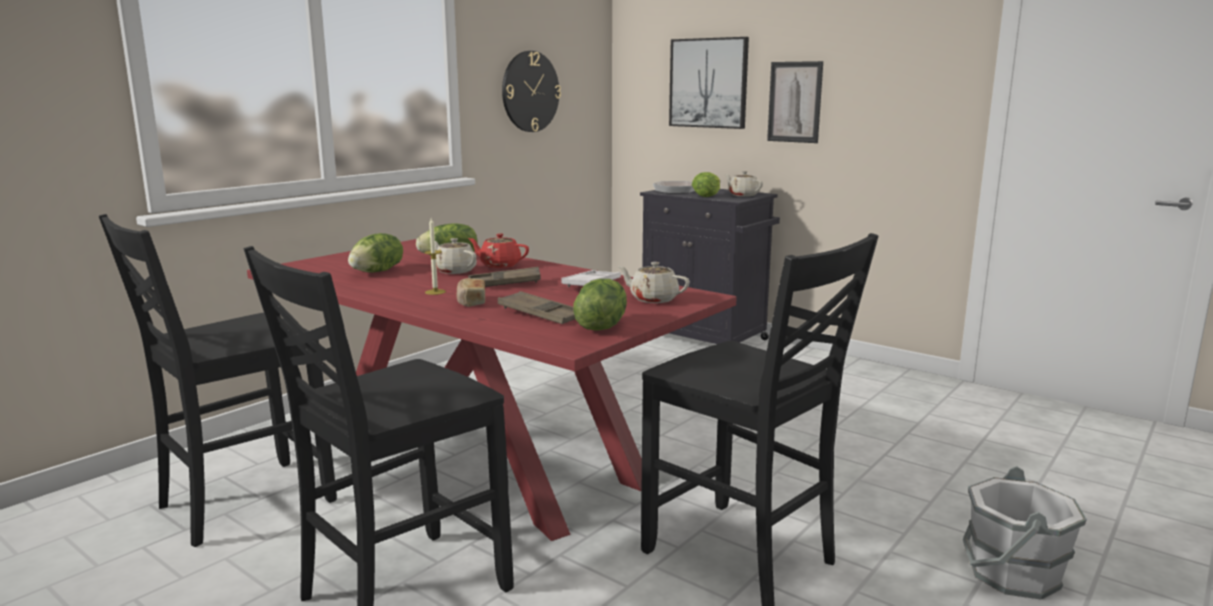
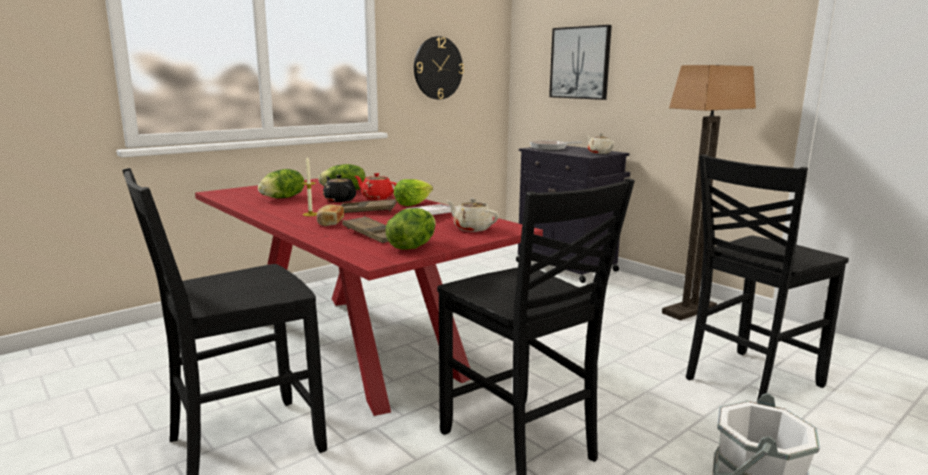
camera: 10 degrees right, 0 degrees up
(242, 503) = (167, 363): black chair -> black chair (749, 381)
(454, 271) = (339, 200): beige teapot -> black teapot
(707, 195) = (569, 152): lettuce -> lettuce (412, 204)
(794, 102) = (645, 78): picture -> none
(868, 382) = (689, 311): none -> floor lamp

